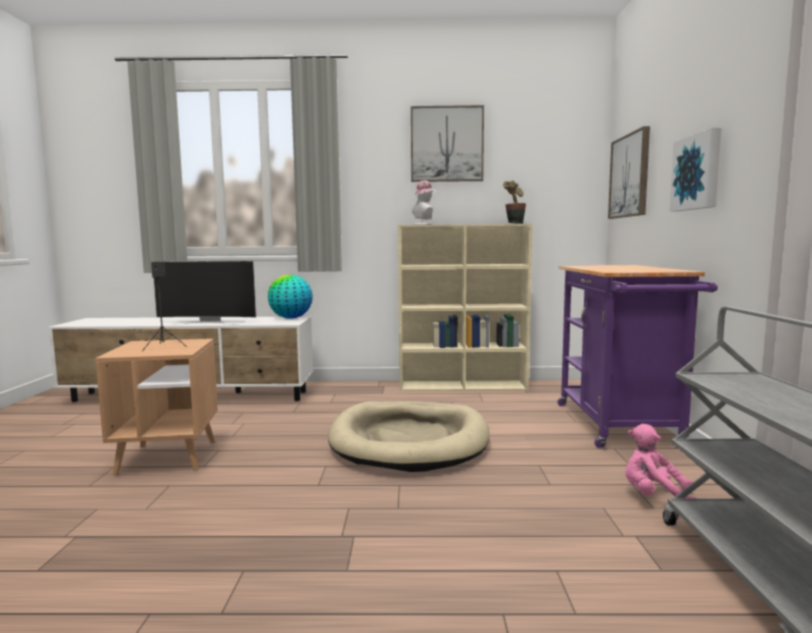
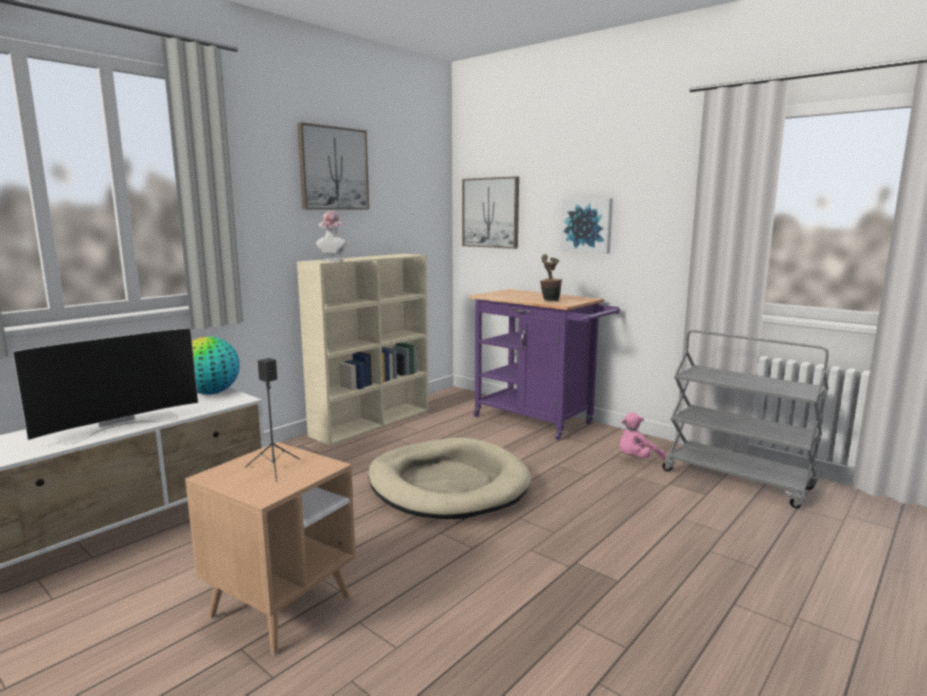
camera: 50 degrees left, 5 degrees up
(514, 224) = (403, 254): potted plant -> potted plant (549, 300)

